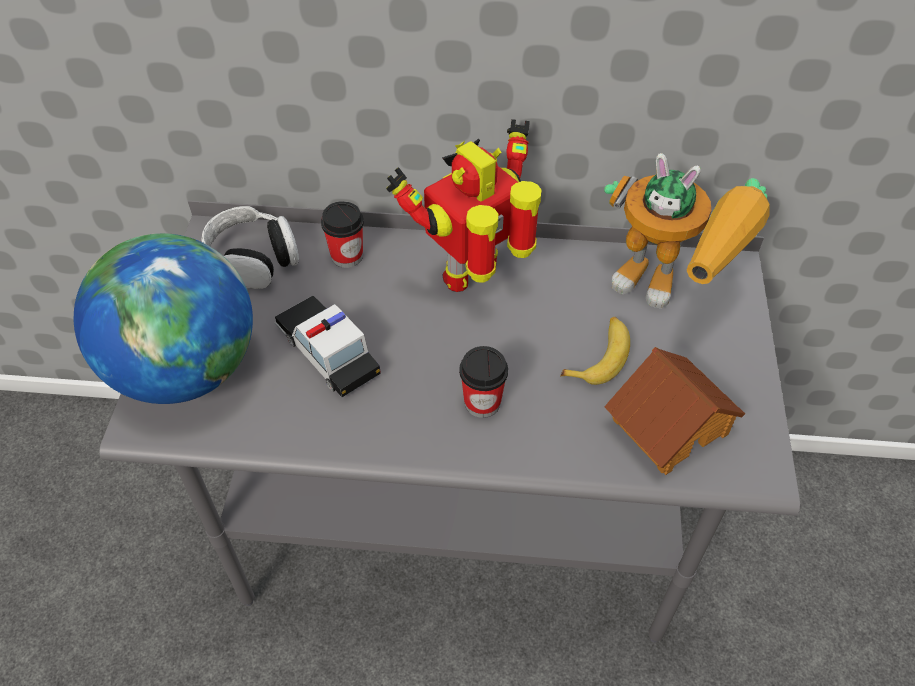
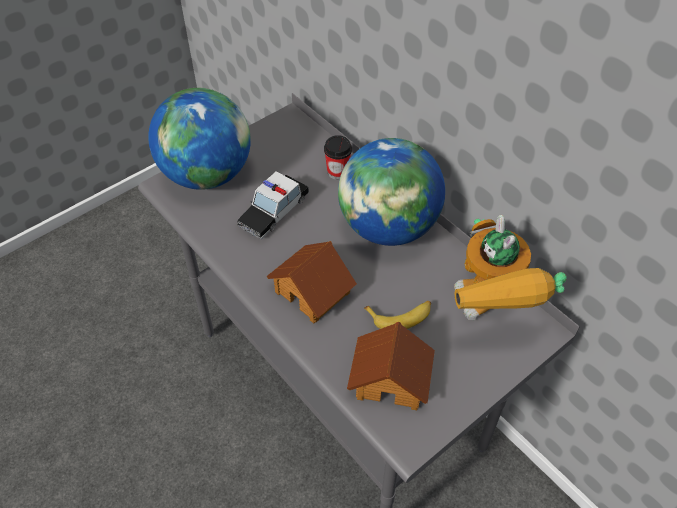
camera: 45 degrees right, 0 degrees up
(253, 258) = (293, 143): headphones -> none
(327, 351) = (274, 211): toy car -> toy car turned 150 degrees counterclockwise
(475, 276) = (388, 227): toy robot -> globe
(482, 402) = (313, 291): cup -> toy house

